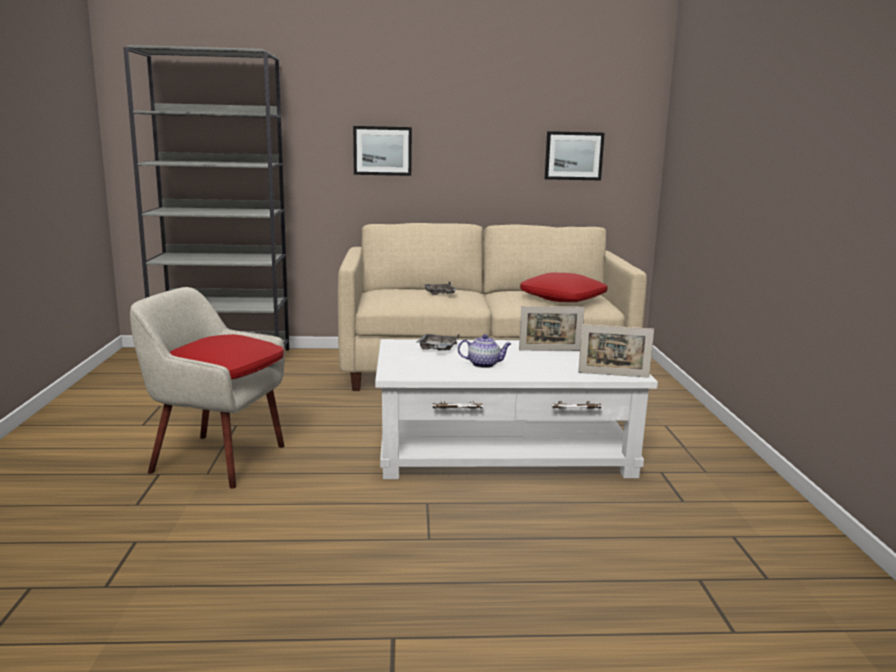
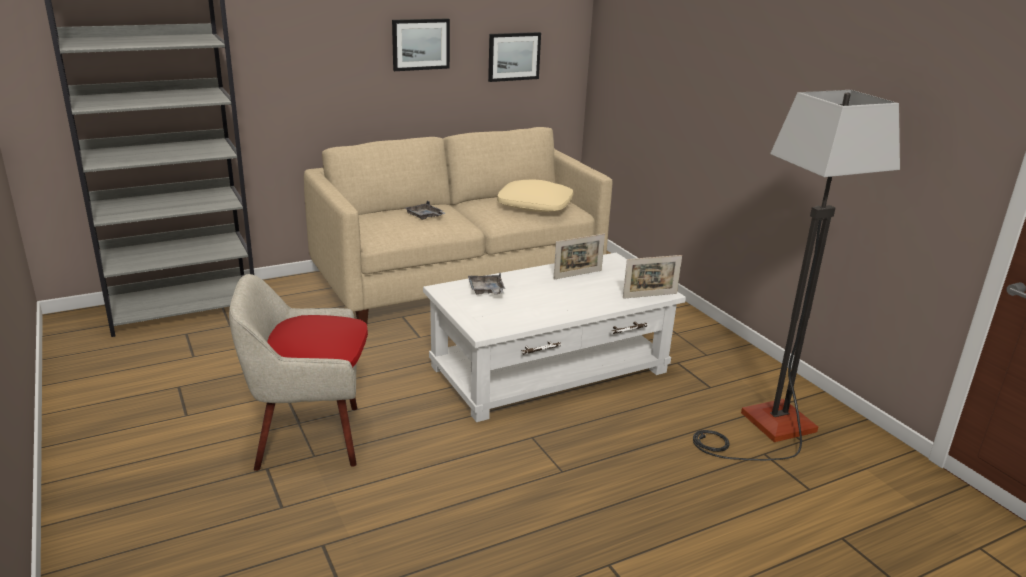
camera: 25 degrees left, 10 degrees up
(382, 151) = (329, 64): picture -> picture (420, 44)
(484, 364) = (544, 303): teapot -> none
(563, 298) = (535, 205): red pillow -> beige pillow
(724, 556) = (766, 429): none -> floor lamp

